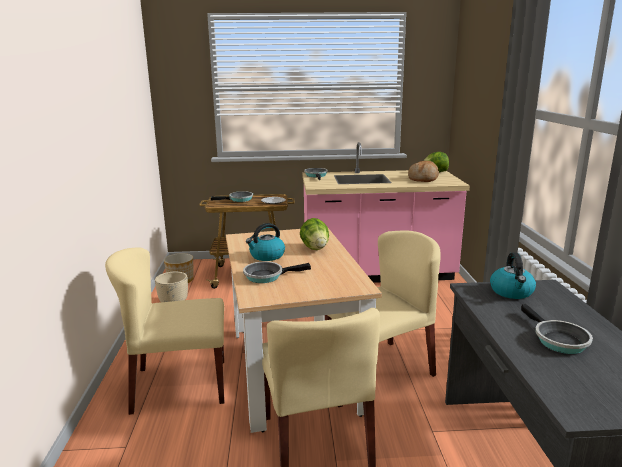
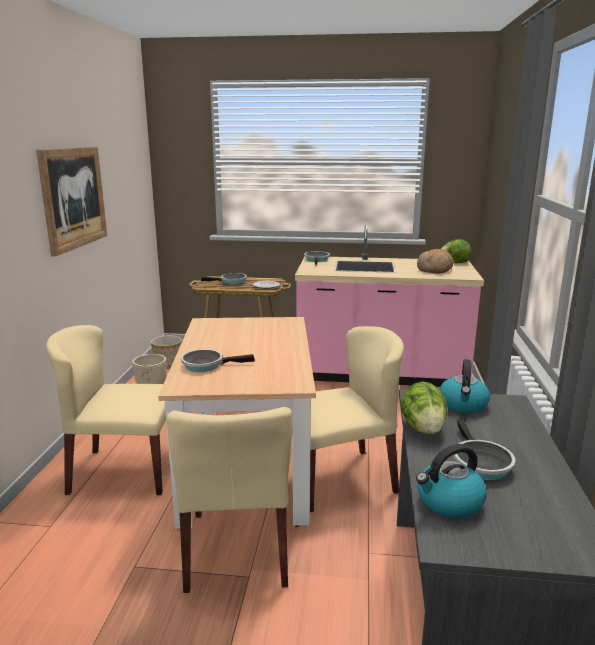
camera: 10 degrees right, 0 degrees up
(102, 125) = (74, 197): none -> picture
(266, 256) = (219, 344): kettle -> kettle (449, 502)
(315, 248) = (275, 339): lettuce -> lettuce (423, 428)

